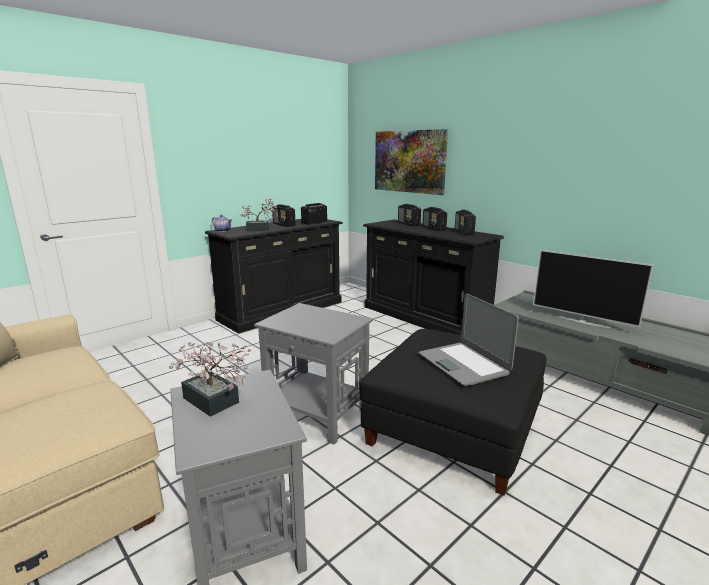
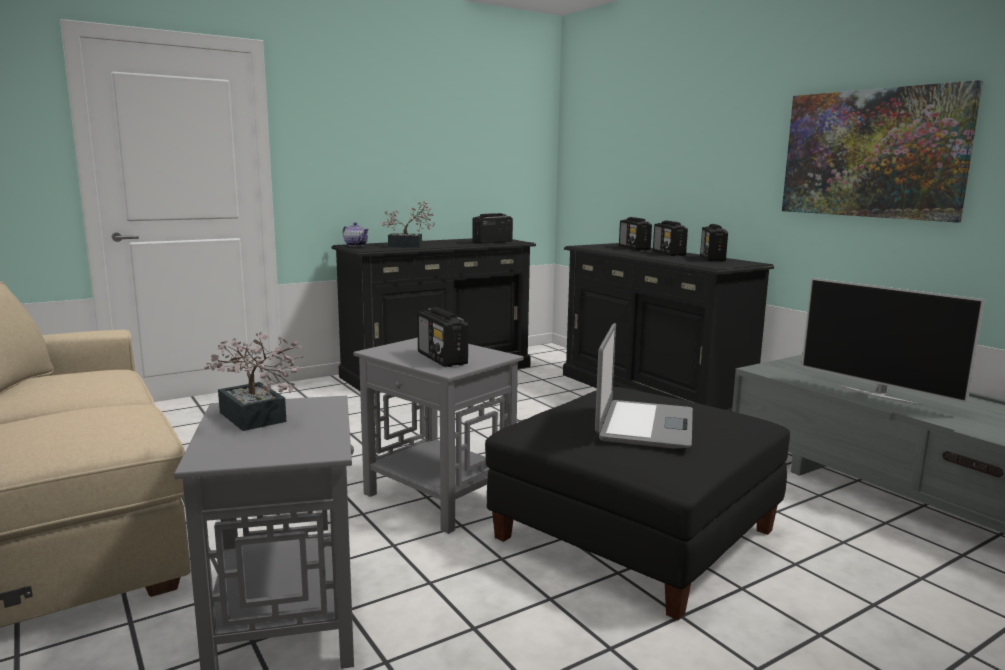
camera: 10 degrees right, 5 degrees down
(284, 225) = (446, 243): radio -> radio (442, 359)
(409, 161) = (641, 155): picture -> picture (872, 153)
(463, 364) = (644, 425): laptop -> laptop turned 150 degrees counterclockwise

